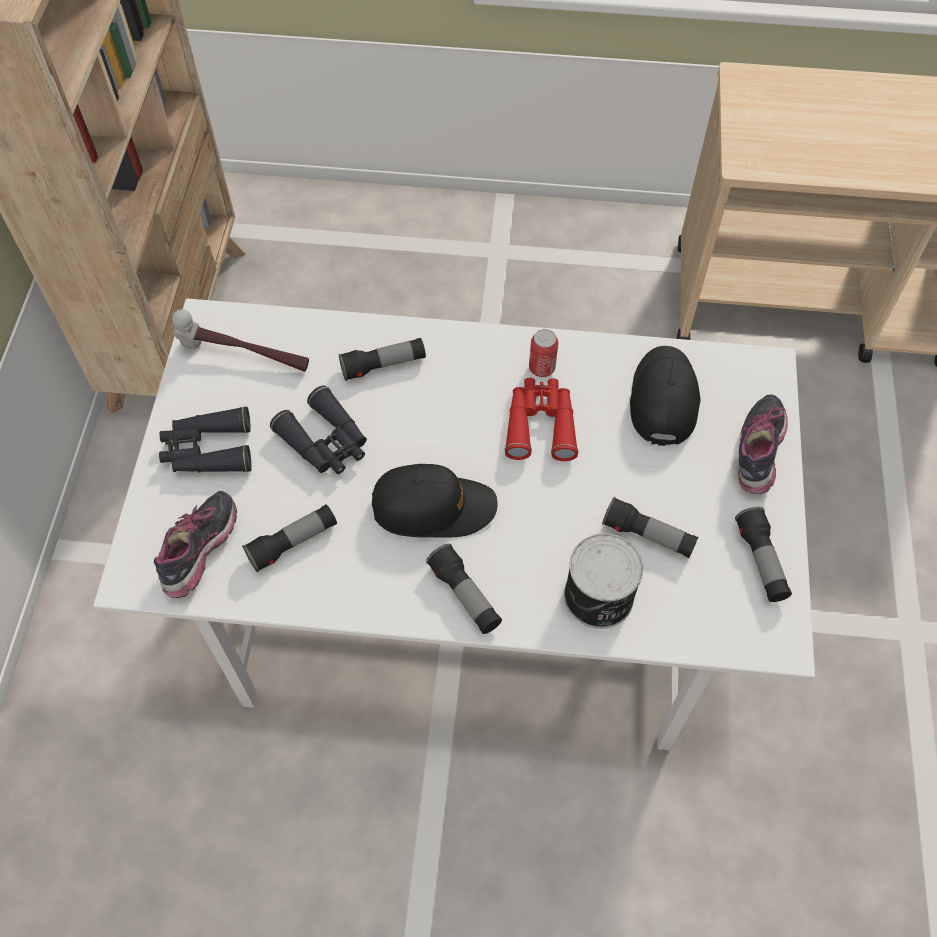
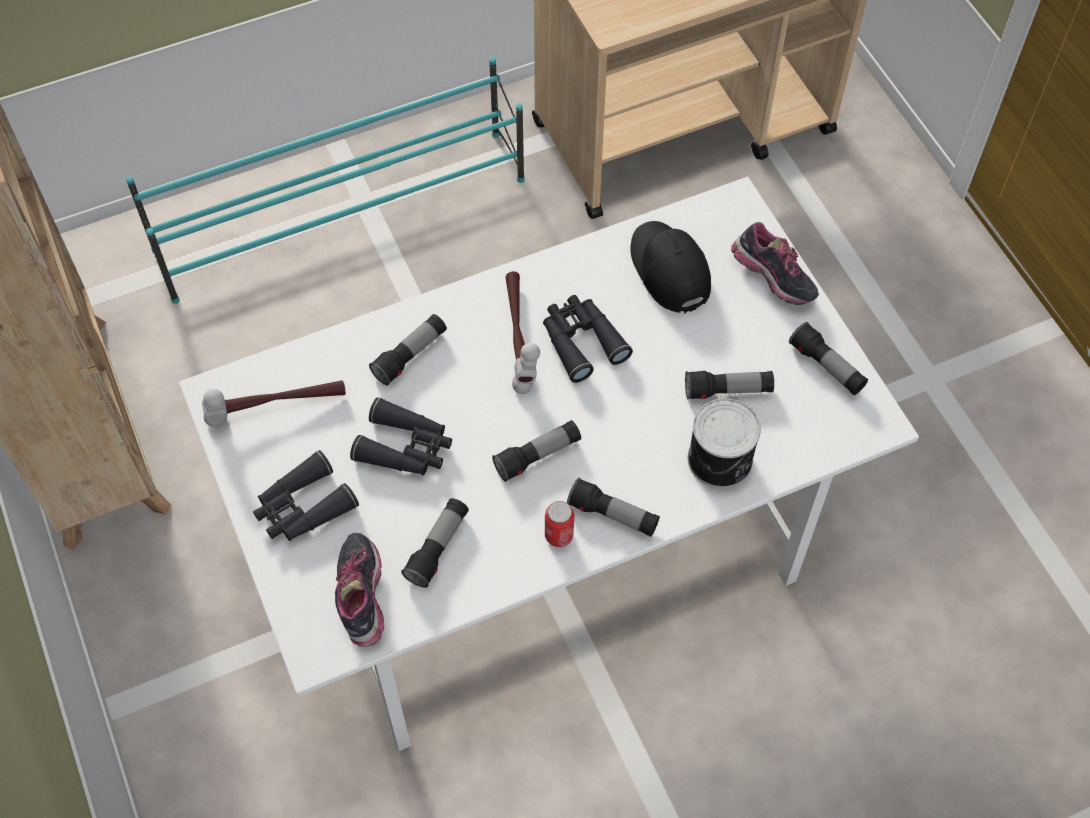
camera: 30 degrees left, 0 degrees up
(433, 507) = (537, 456): black cap -> flashlight
(474, 252) = (343, 215): none -> turquoise shoe rack
(487, 395) = (519, 338): none -> hammer
(540, 424) = (581, 341): red binoculars -> black binoculars
(542, 368) = (550, 291): can -> can (559, 535)
(758, 453) = (772, 279): shoe -> shoe turned 150 degrees clockwise

